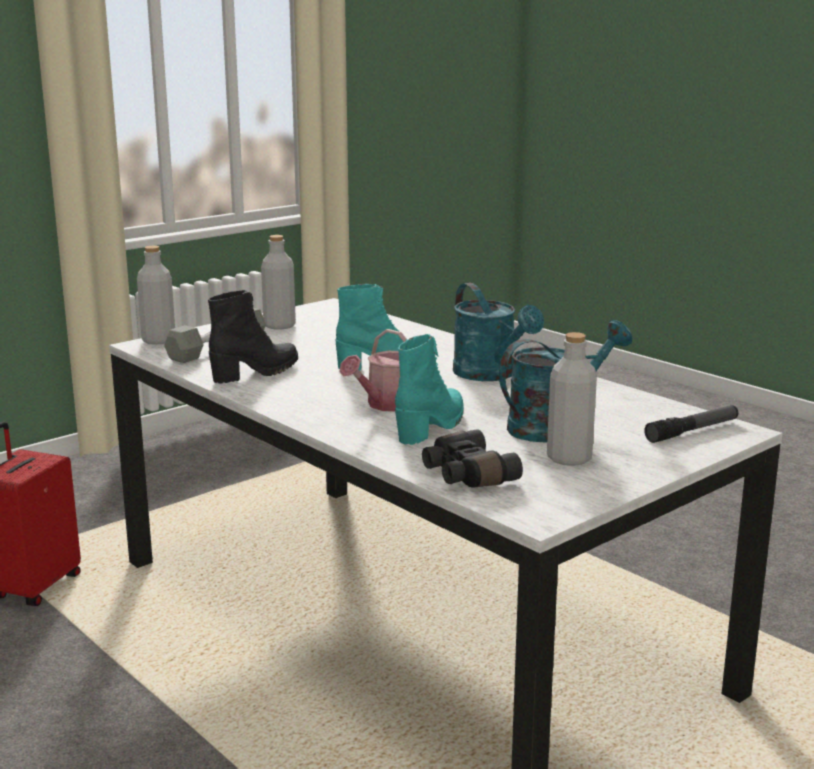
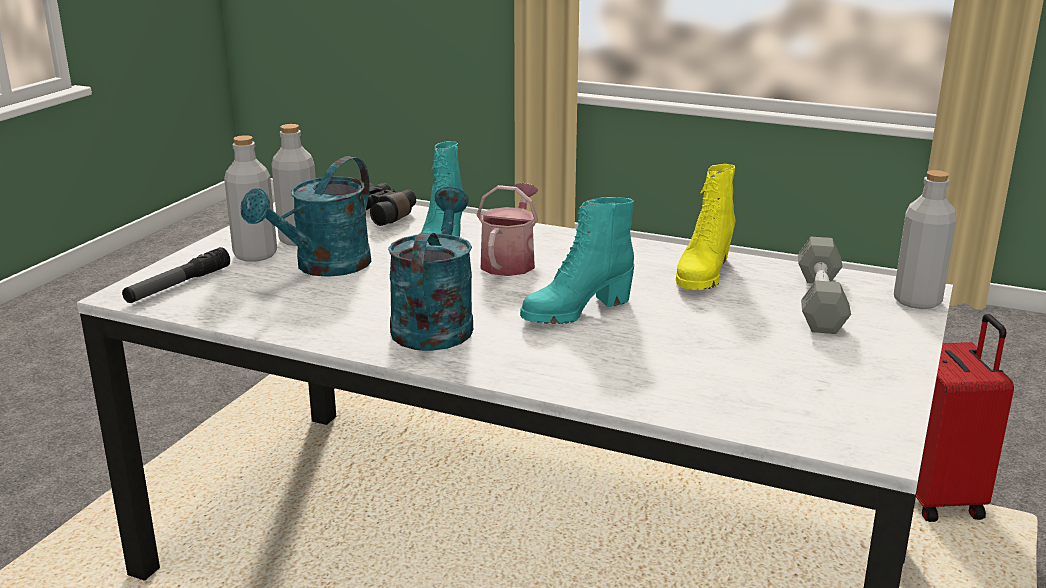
camera: 155 degrees right, 5 degrees up
(256, 373) = (703, 275): black boot -> yellow boot
(279, 325) = (839, 364): grey bottle -> grey bottle (255, 255)
(491, 375) = (435, 323): turquoise watering can -> turquoise watering can turned 60 degrees clockwise

